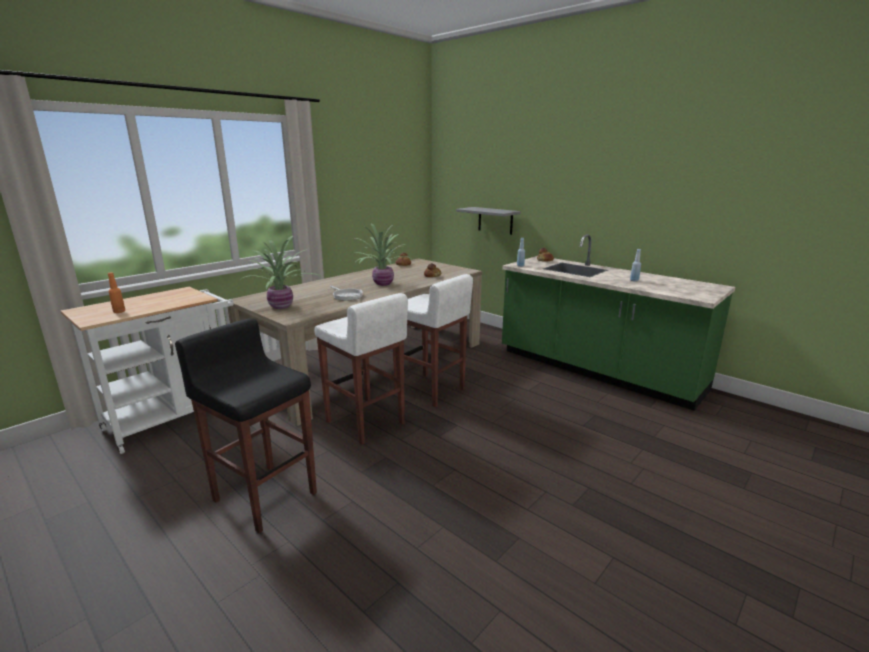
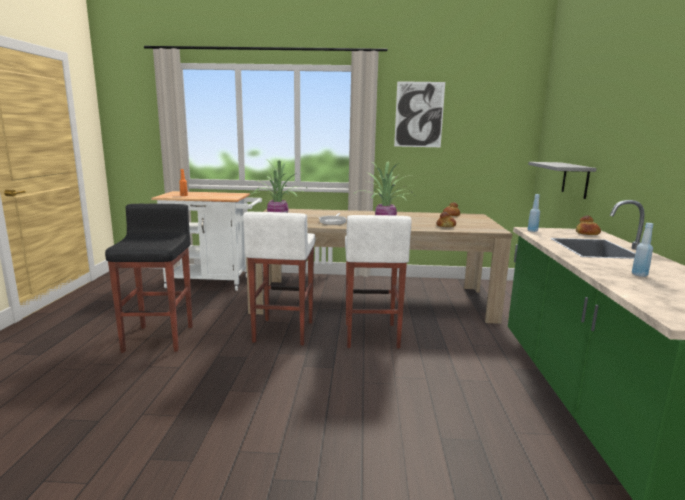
camera: 50 degrees right, 5 degrees down
(347, 169) = (419, 114): none -> picture

